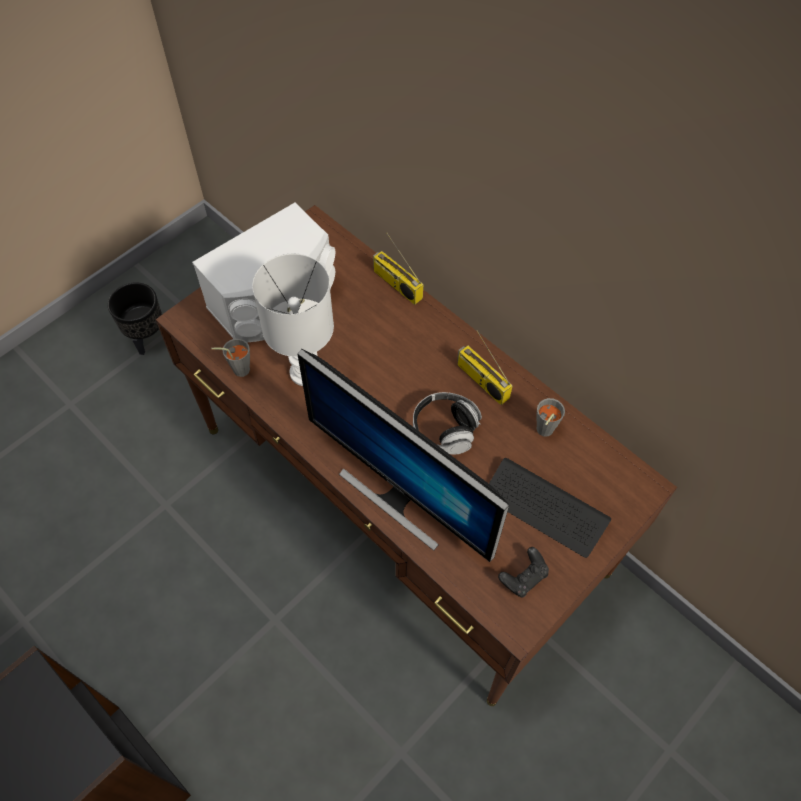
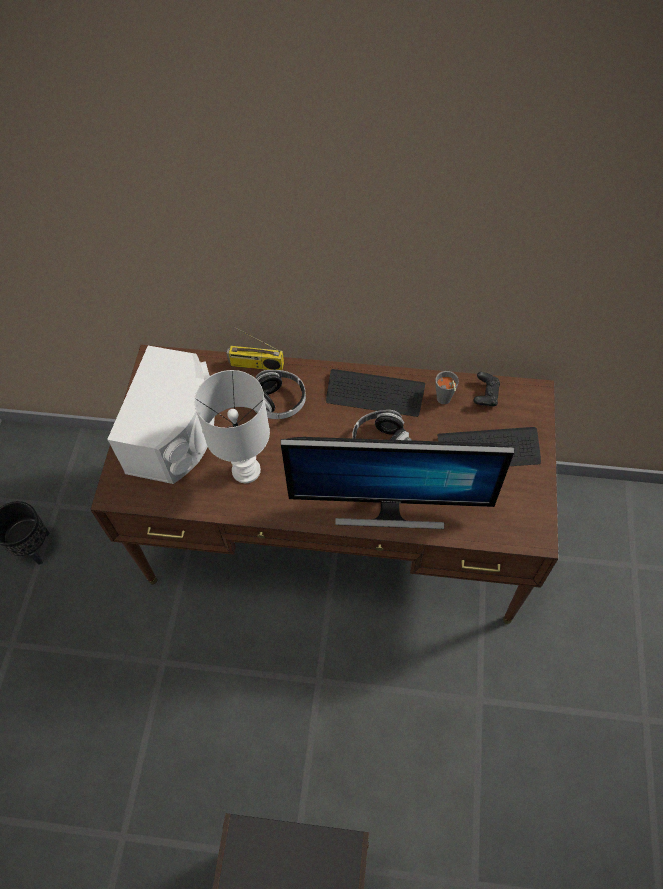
camera: 35 degrees left, 0 degrees up
(237, 370) = (192, 503): grey cup -> none
(387, 331) = (279, 402): none -> headphones
(481, 381) = (375, 394): radio -> keyboard
(523, 577) = (514, 503): black game controller -> black game controller (485, 395)

